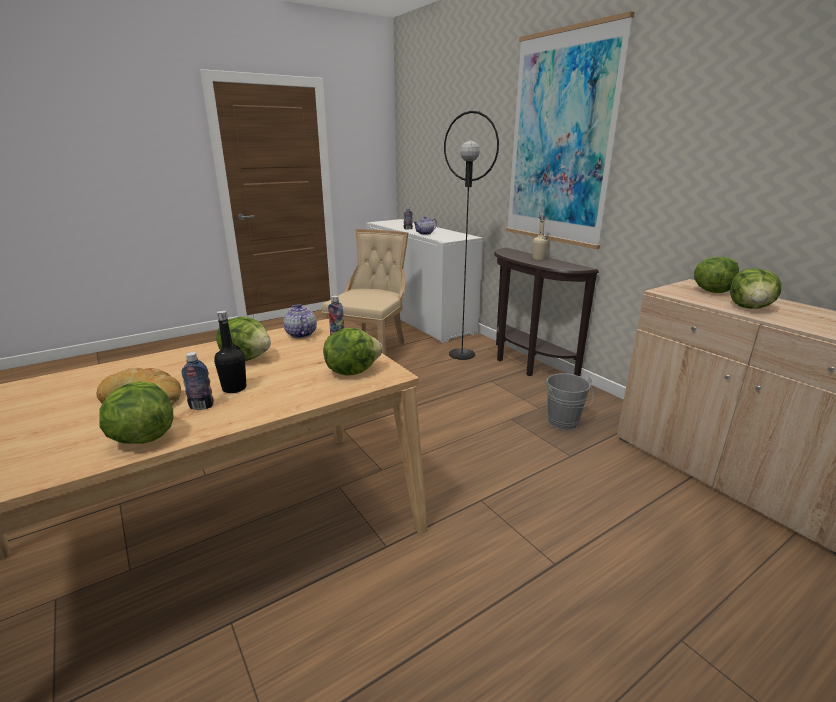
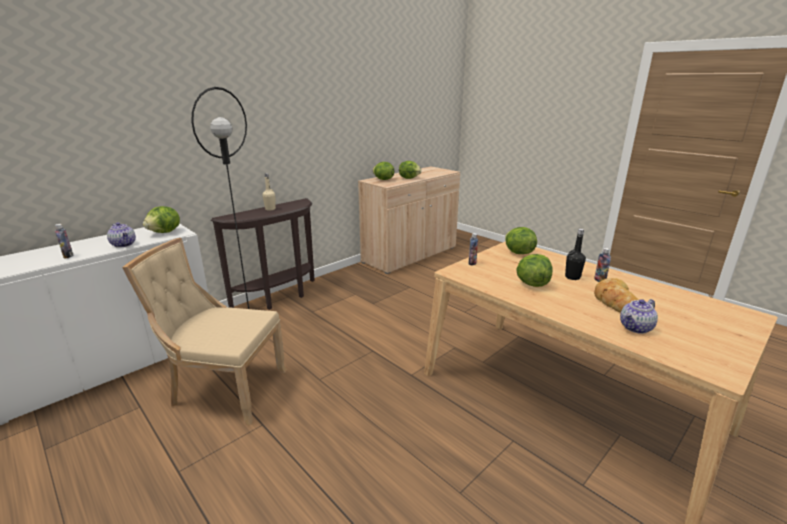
camera: 100 degrees left, 0 degrees up
(142, 438) = (642, 285): lettuce -> lettuce (165, 232)
(300, 334) = (476, 275): teapot -> teapot (636, 328)
(560, 140) = (249, 111): picture -> none
(564, 423) = (374, 287): grey bucket -> none

